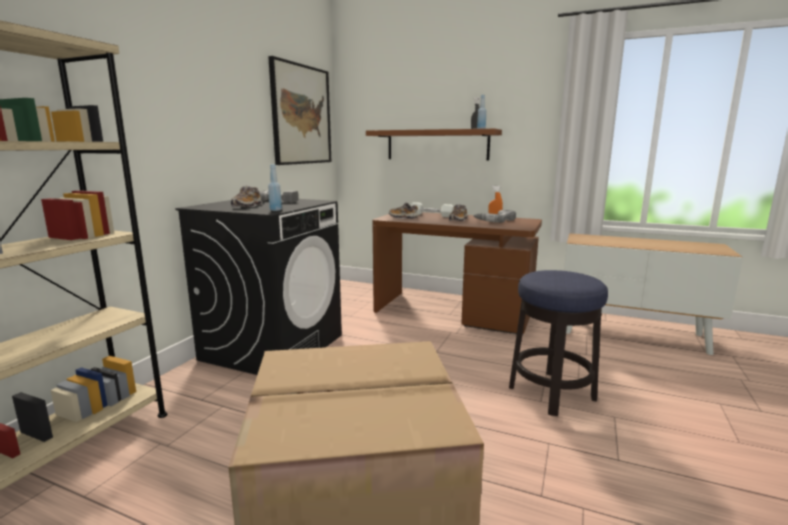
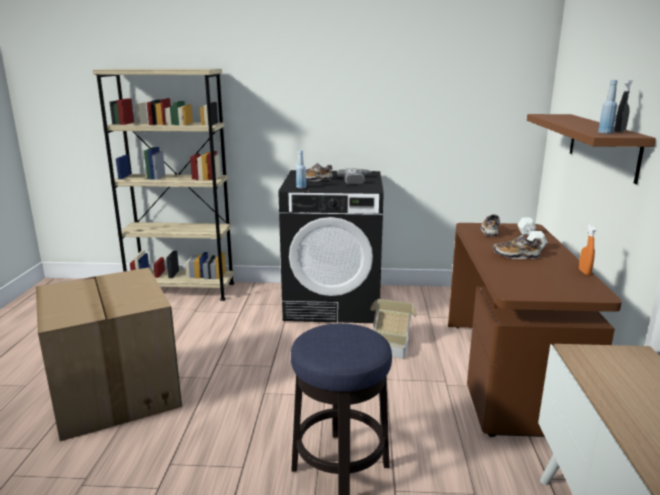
camera: 70 degrees right, 5 degrees up
(301, 115) = (473, 91): picture -> none
(383, 339) = (390, 345): none -> cardboard box
(494, 220) = (550, 274): power drill -> none

